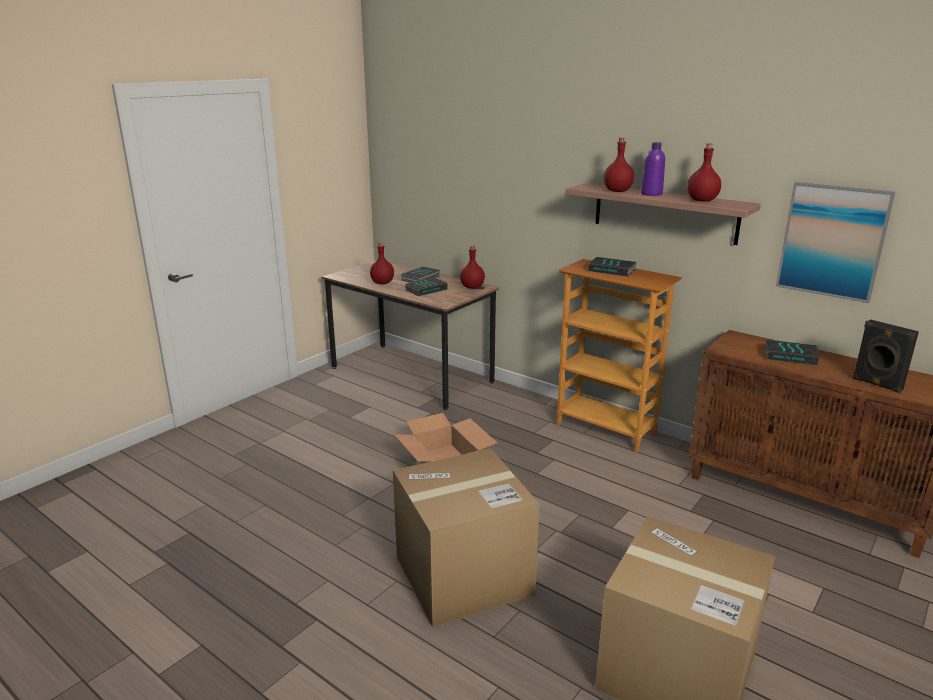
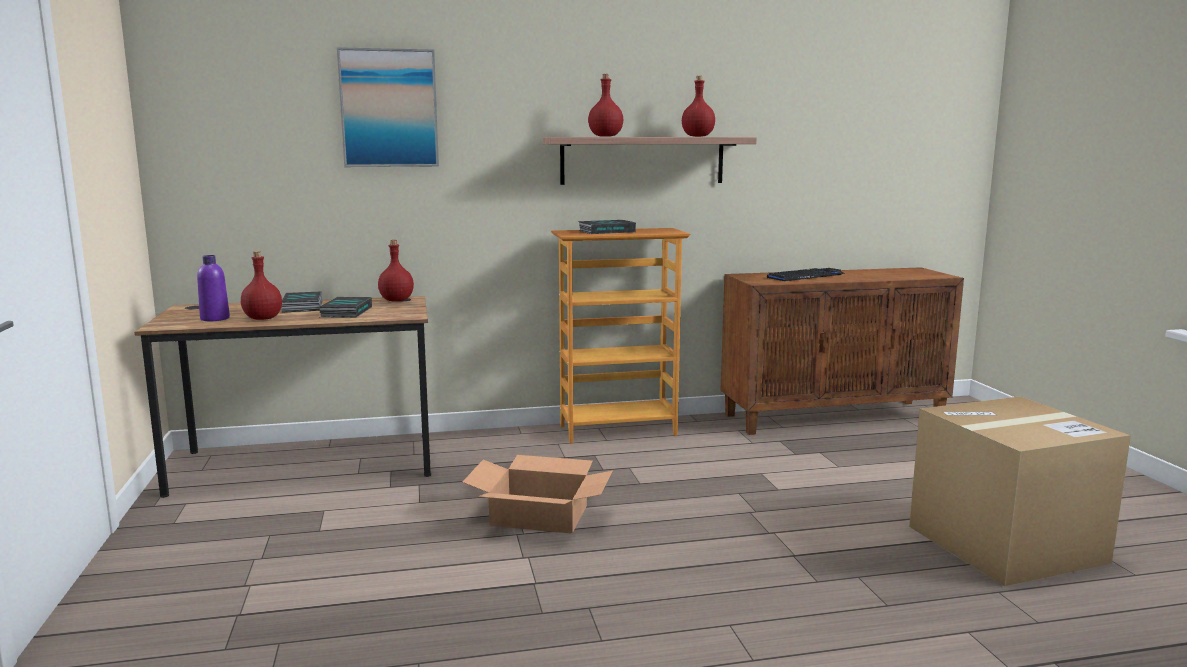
camera: 50 degrees left, 10 degrees down
(463, 575) = (767, 583): cardboard box -> none
(651, 194) = (640, 136): purple bottle -> purple bottle (215, 319)
(791, 356) = (806, 276): book -> keyboard
(832, 241) = (803, 164): picture -> picture (389, 108)
(876, 384) = (888, 277): black speaker -> none

